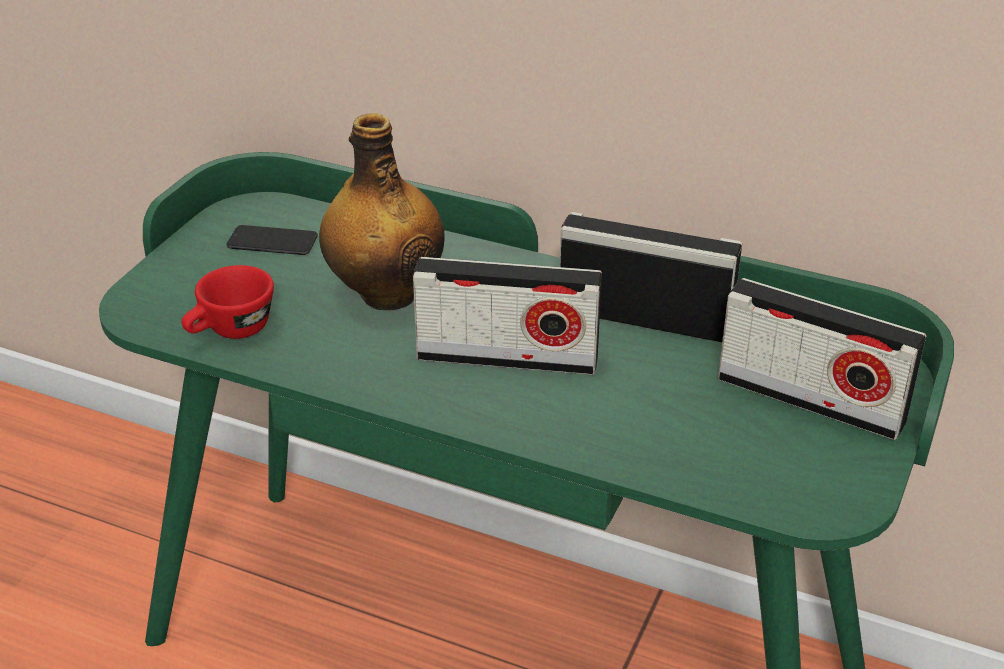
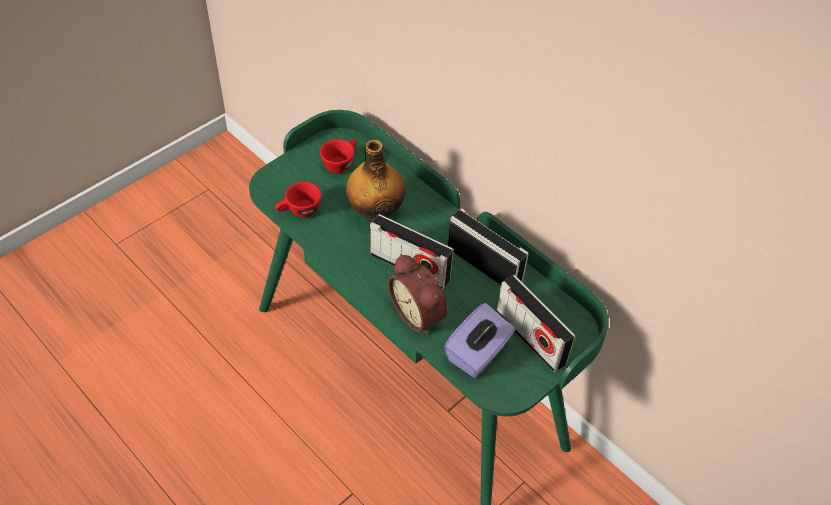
camera: 20 degrees right, 15 degrees up
(272, 242) = (340, 163): phone -> red cup
(575, 424) = (419, 313): none -> alarm clock
(734, 454) = (478, 353): none -> purple tissue box

